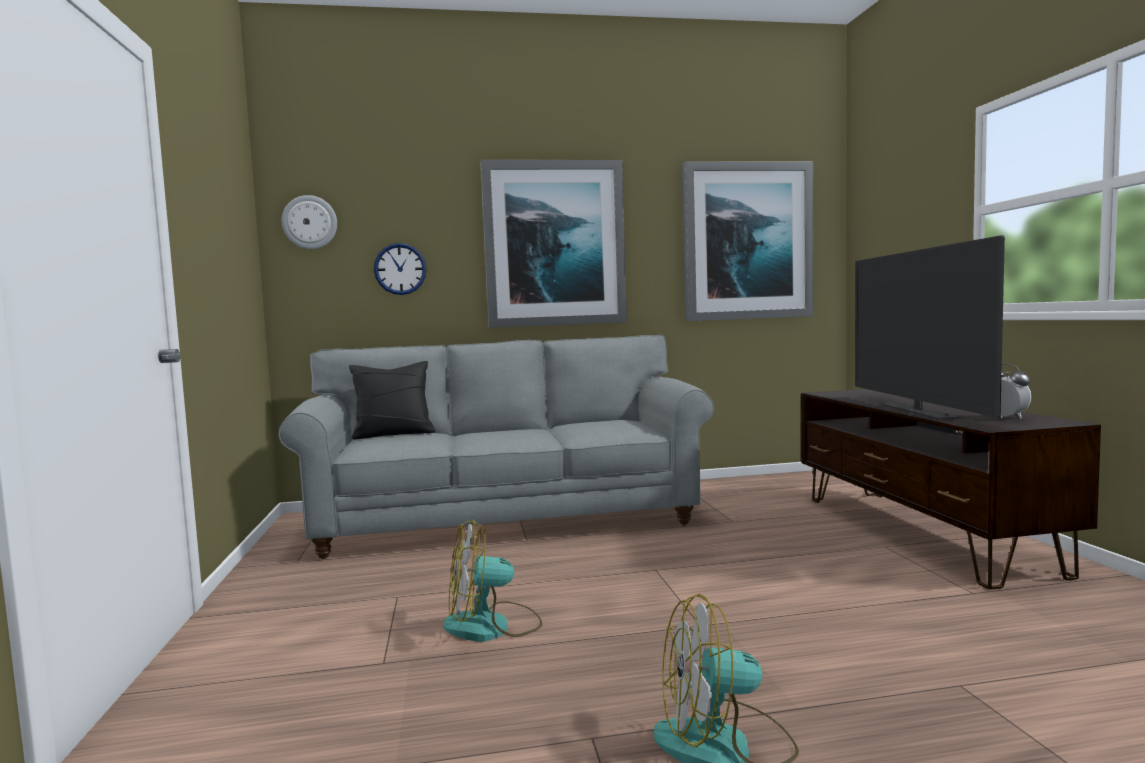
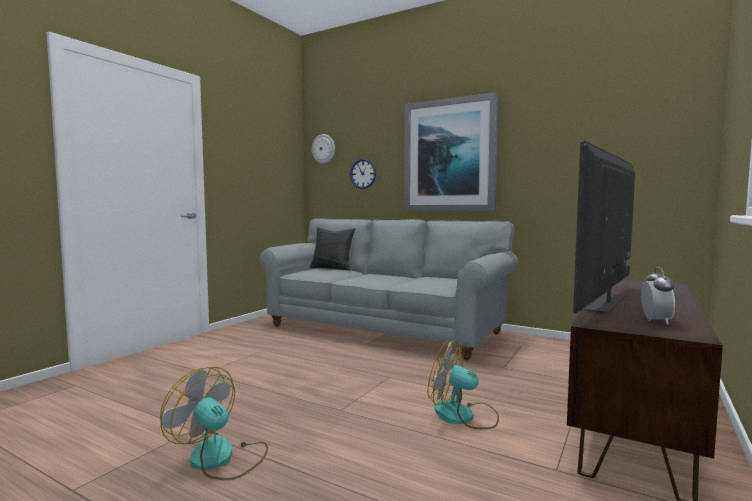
camera: 40 degrees right, 0 degrees up
(492, 626) = (264, 374): fan -> fan (463, 416)
(746, 242) = (605, 147): picture -> none

